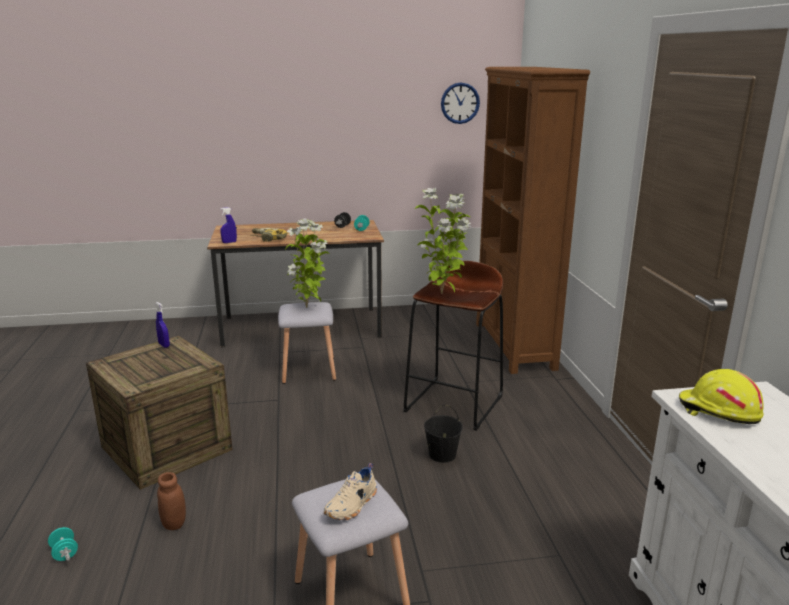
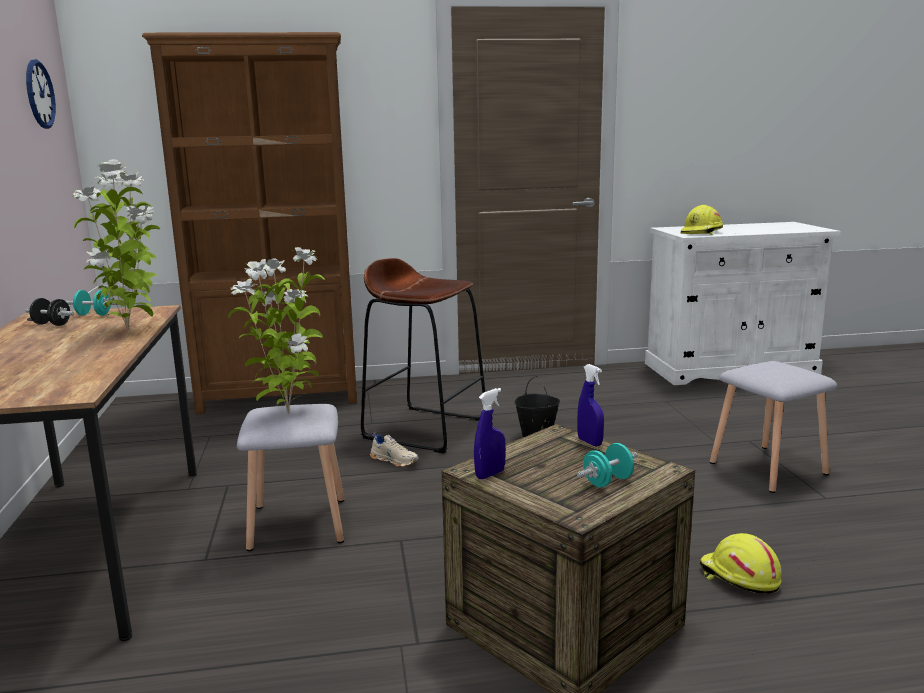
camera: 90 degrees left, 5 degrees down
(64, 553) = (857, 658): turquoise dumbbell -> turquoise dumbbell (607, 481)
(174, 523) = (739, 577): brown jar -> yellow hard hat
(229, 242) = (76, 387): blue spray bottle -> blue spray bottle (589, 442)
(267, 239) = (84, 361): power drill -> none
(352, 505) = (782, 368): beige shoe -> beige shoe (395, 460)
(443, 294) = (433, 289): potted plant -> potted plant (130, 329)

